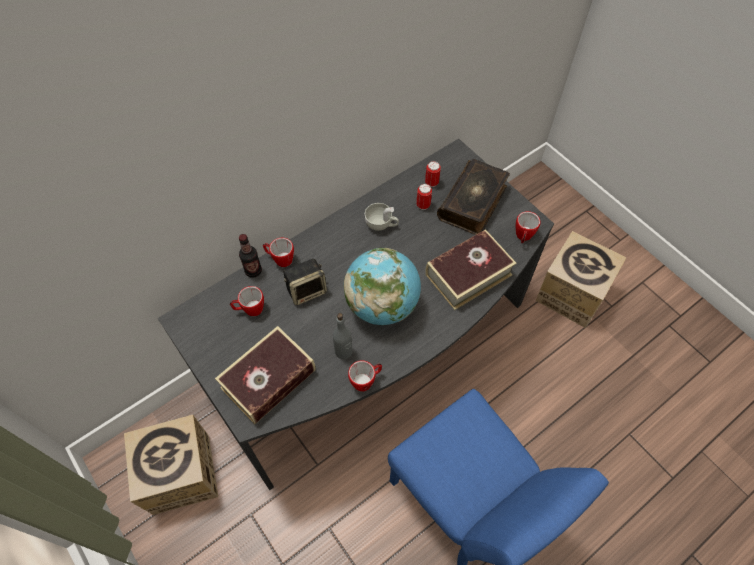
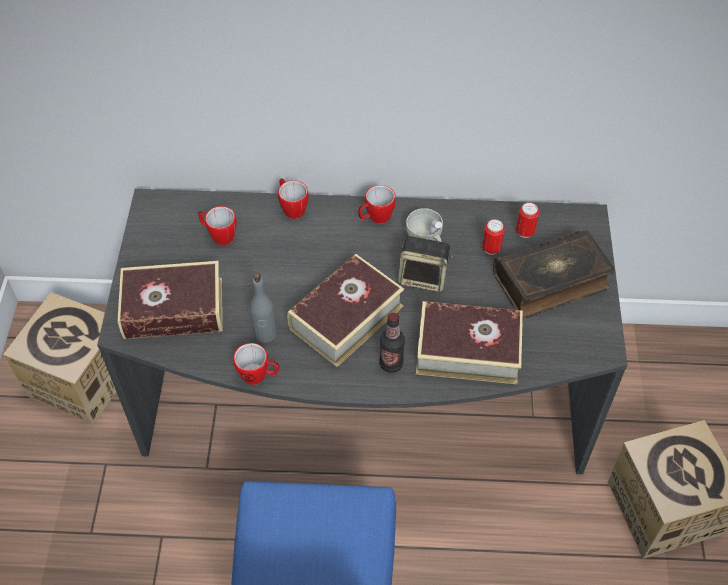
camera: 40 degrees right, 5 degrees down
(253, 271) = (256, 202): bottle -> bottle (391, 364)
(307, 290) = (288, 253): speaker -> speaker (424, 277)
(382, 305) = (346, 317): globe -> book
(523, 237) = (572, 354): mug -> mug (375, 217)

